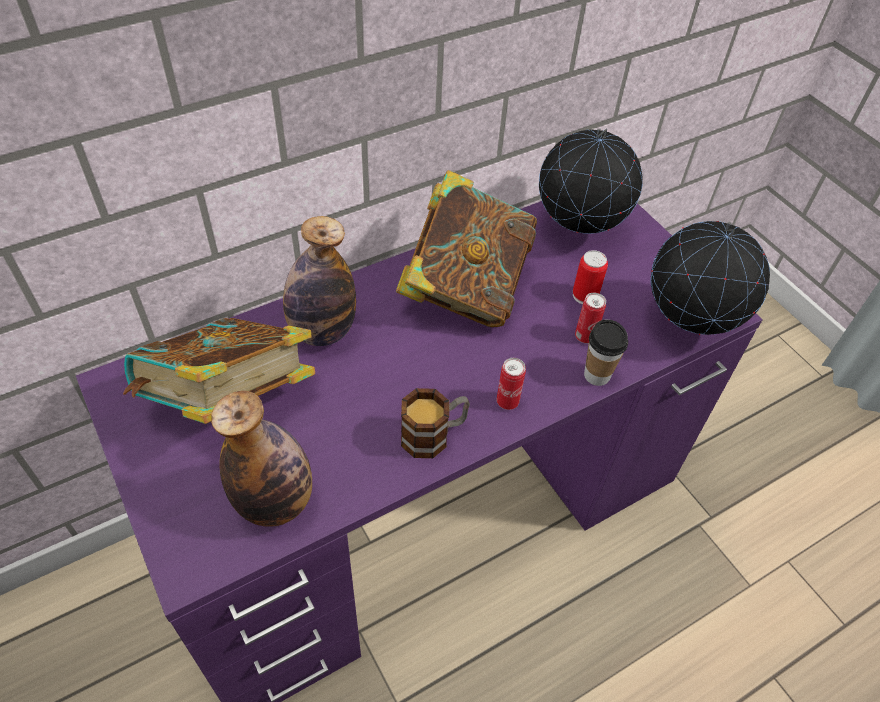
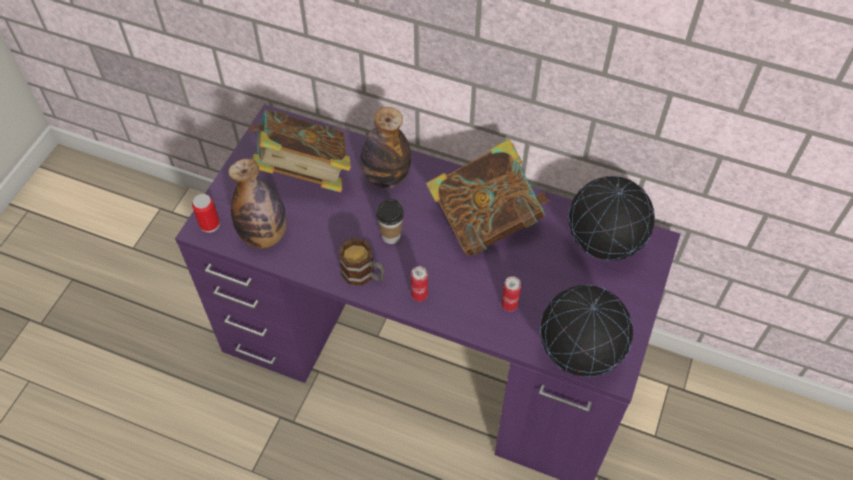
camera: 55 degrees right, 5 degrees up
(585, 295) = (545, 285): can -> can (209, 224)
(597, 375) = (483, 328): cup -> cup (391, 236)

